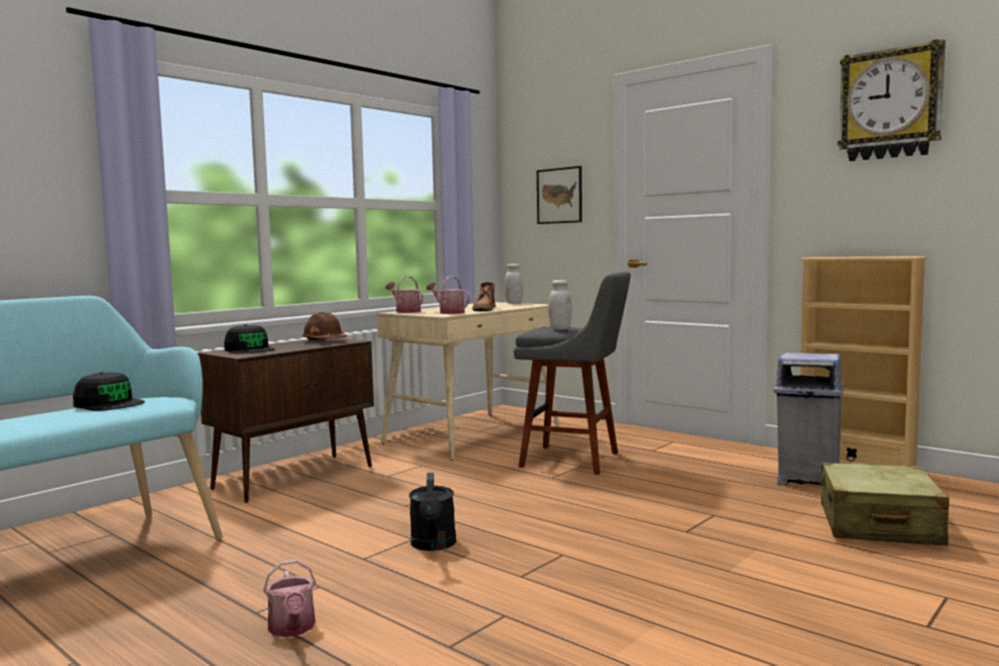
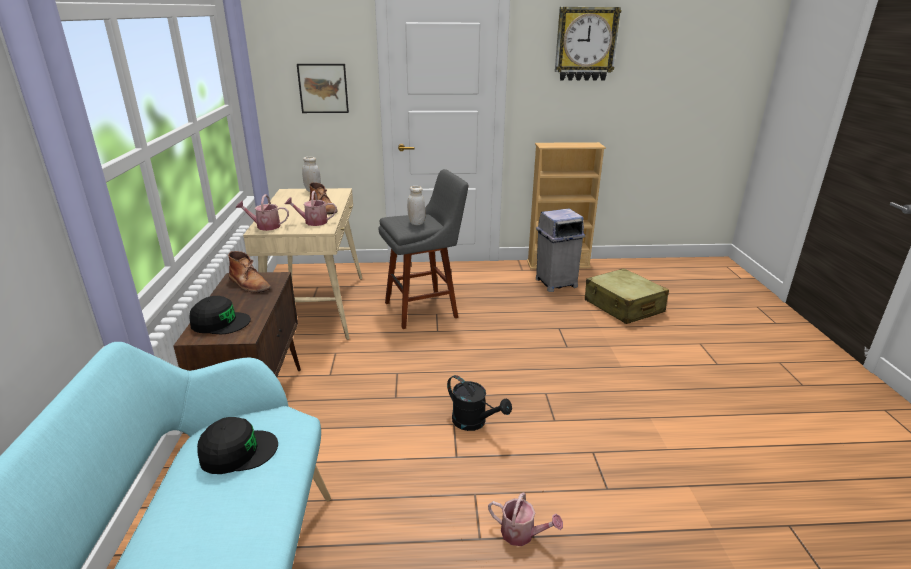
camera: 45 degrees left, 20 degrees up
(324, 341) = (249, 284): brown hard hat -> brown boot

